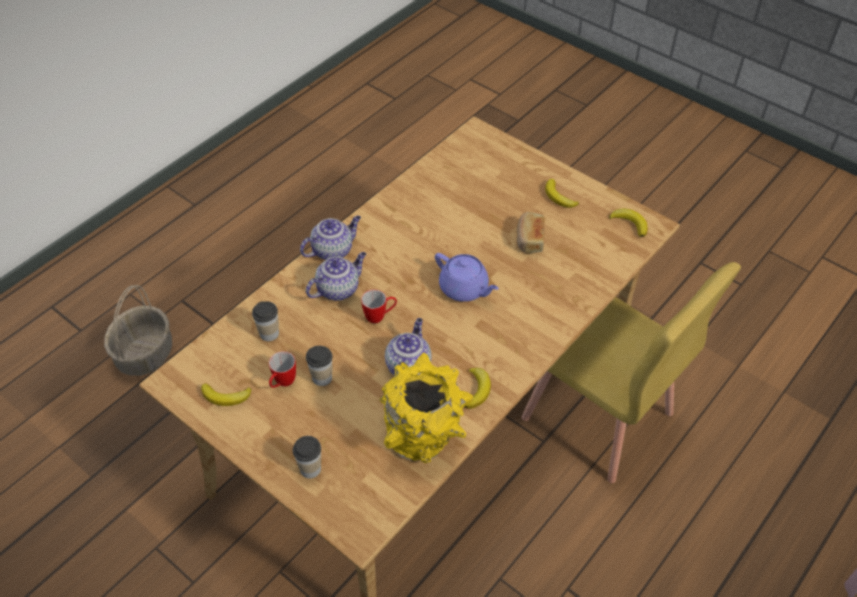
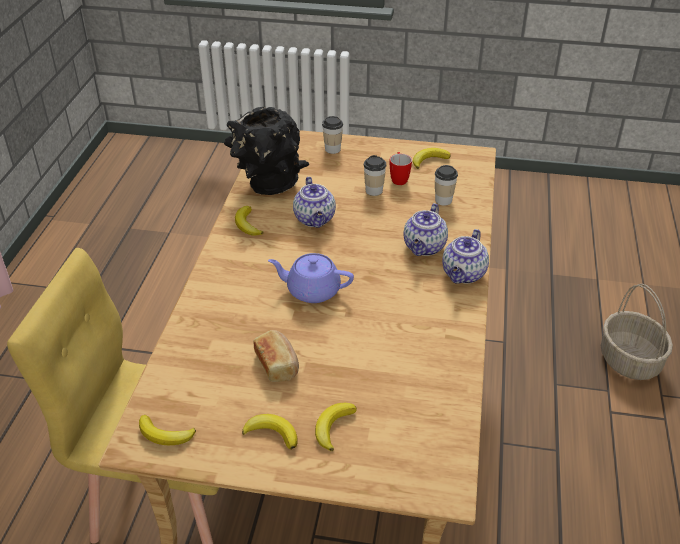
camera: 150 degrees right, 10 degrees down
(380, 316) = (369, 242): mug -> none
(425, 438) = (267, 186): yellow vase -> black vase
(518, 185) = (333, 427): none -> banana

